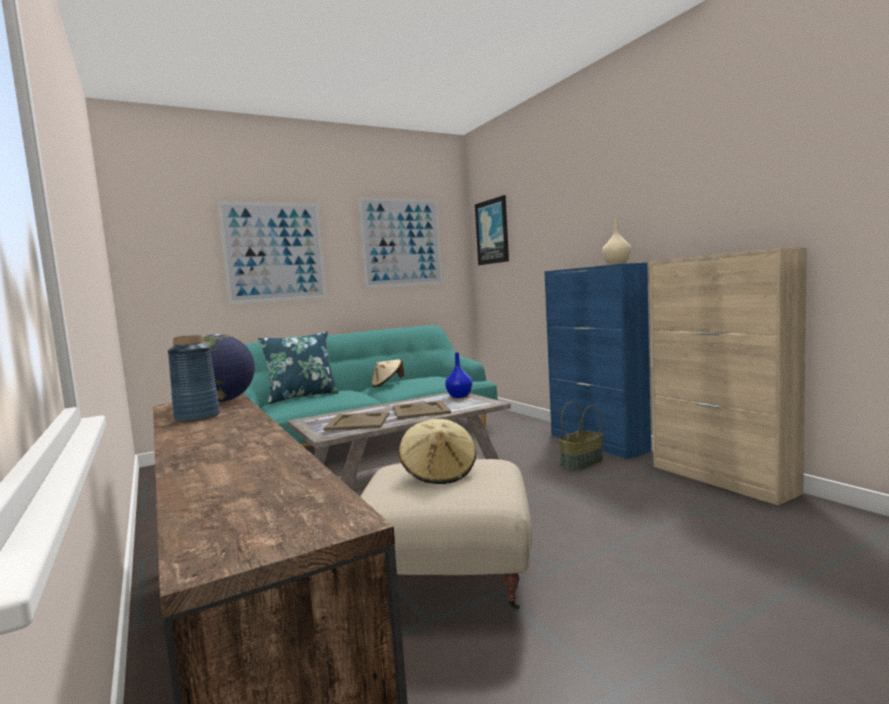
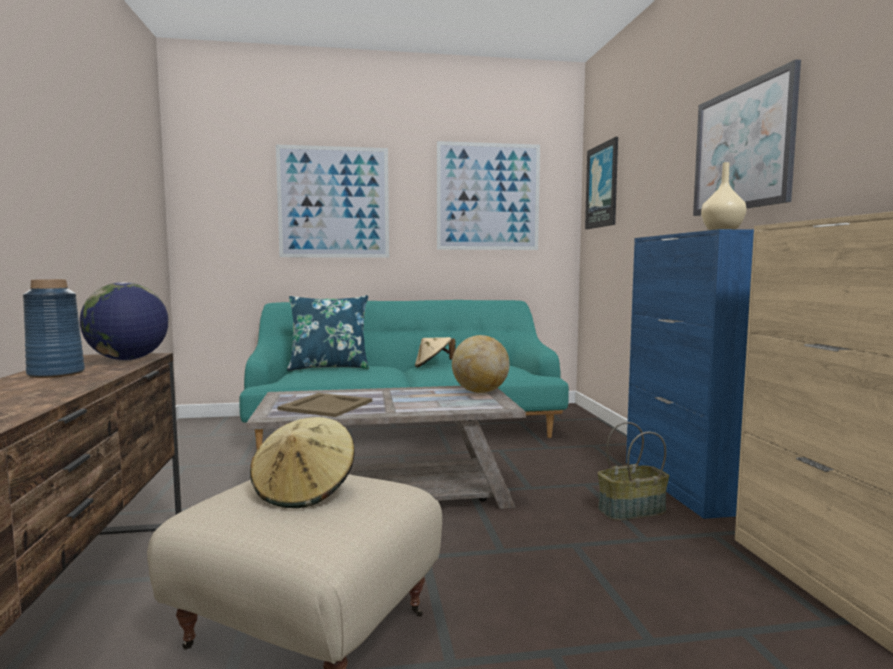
camera: 20 degrees right, 0 degrees up
(421, 410) = (411, 403): beige tray -> none
(459, 396) = (480, 392): blue vase -> globe
(619, 208) = (742, 148): none -> picture

